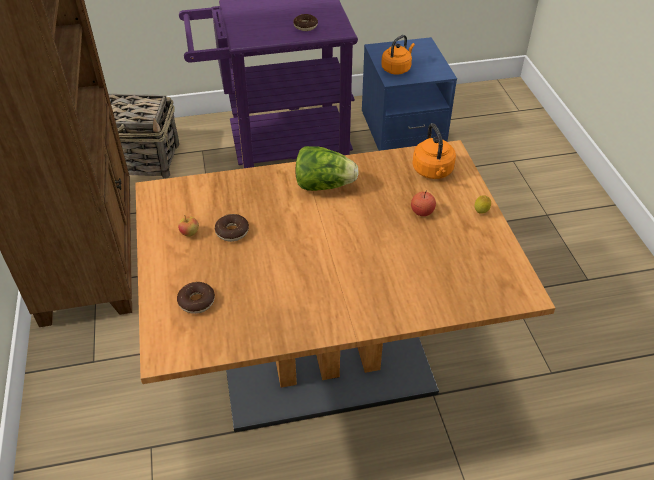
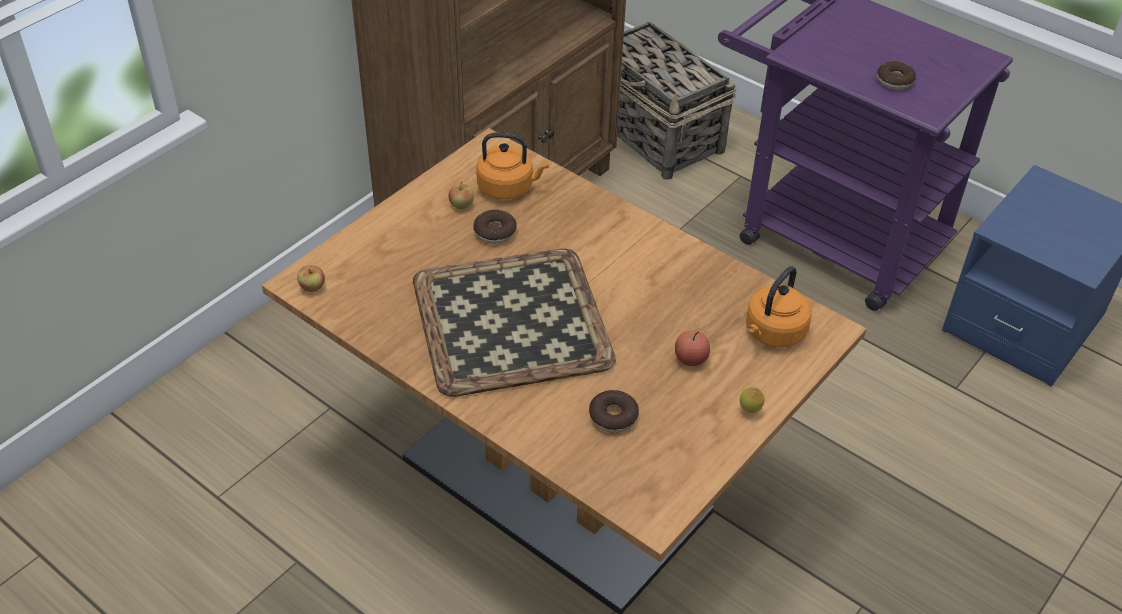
camera: 50 degrees right, 0 degrees up
(177, 350) = (312, 287): none -> apple
(196, 301) = (380, 264): donut -> donut (613, 417)
(318, 267) = (513, 322): none -> tray
(324, 185) = (640, 258): lettuce -> none
(397, 69) = (1028, 222): orange kettle -> orange kettle (508, 188)

